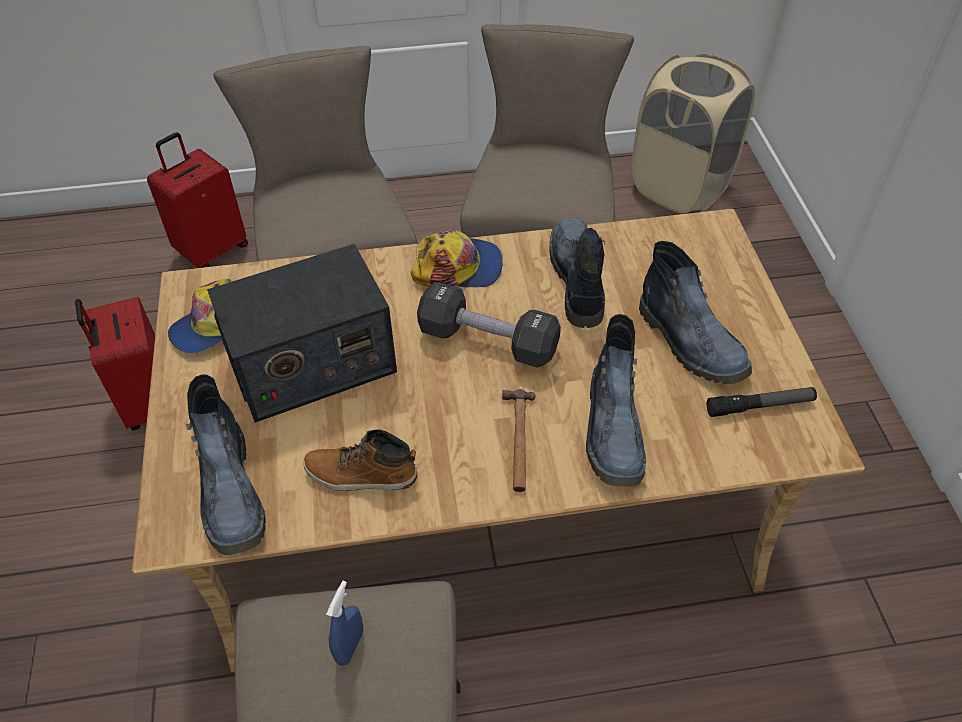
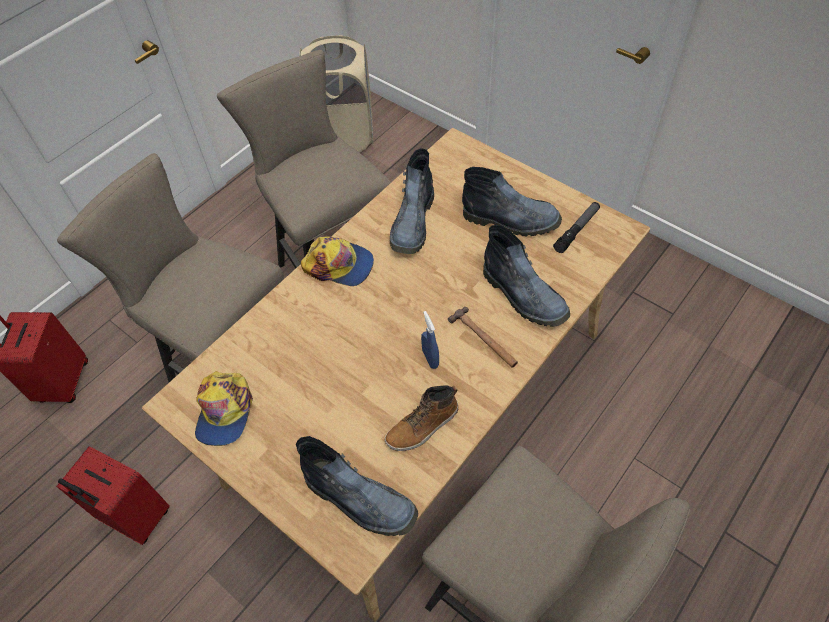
camera: 40 degrees left, 5 degrees up
(311, 364) = (318, 388): radio -> none
(350, 646) = (517, 520): blue spray bottle -> blue spray bottle (430, 358)
(458, 267) = (339, 265): cap -> cap turned 60 degrees clockwise
(488, 341) = (406, 296): black dumbbell -> none
(576, 277) = (413, 224): boot -> boot turned 120 degrees counterclockwise

